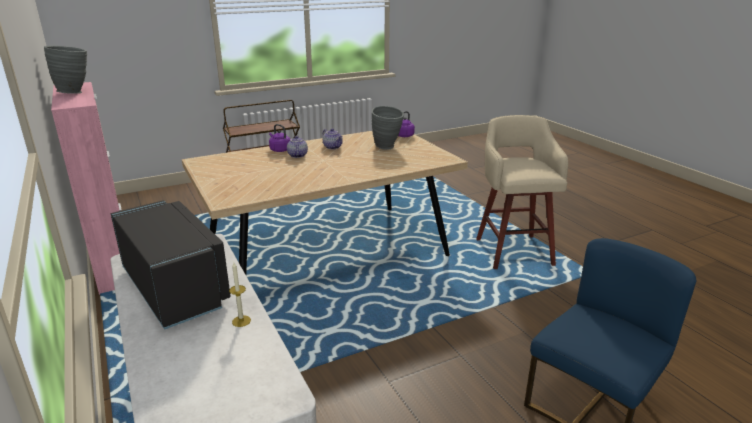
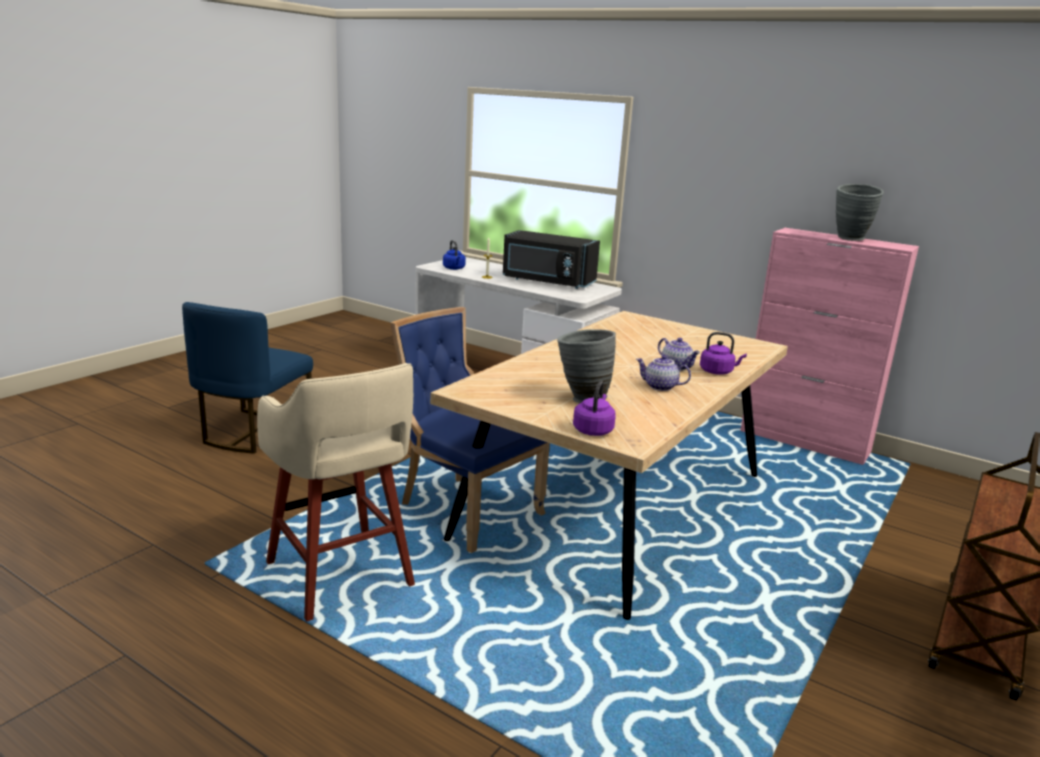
camera: 150 degrees right, 5 degrees down
(253, 372) = (454, 268): none -> blue kettle
(424, 271) = (464, 509): none -> blue chair

